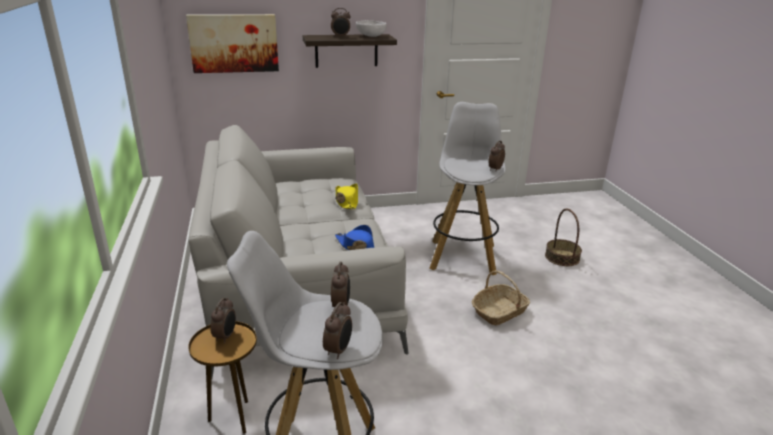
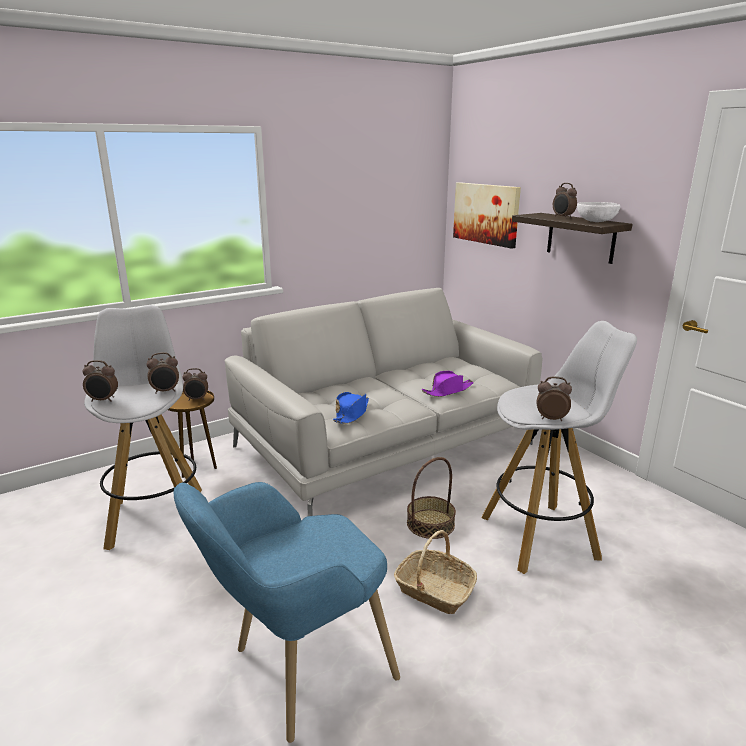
camera: 70 degrees right, 5 degrees down
(347, 202) = (448, 391): yellow hat -> purple hat
(562, 257) = (657, 646): basket -> basket (430, 523)
(564, 391) = (296, 674): none -> blue armchair

